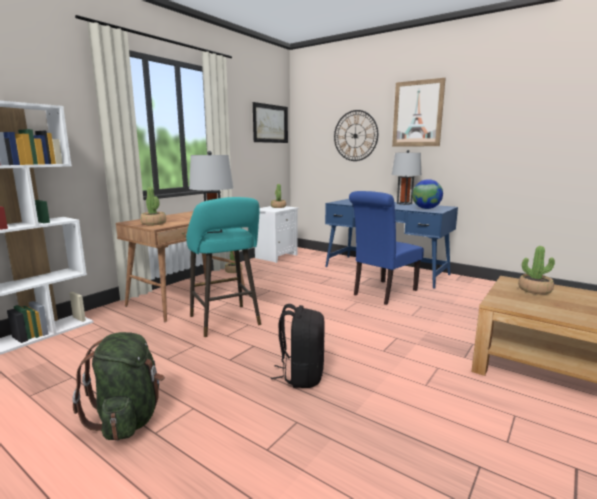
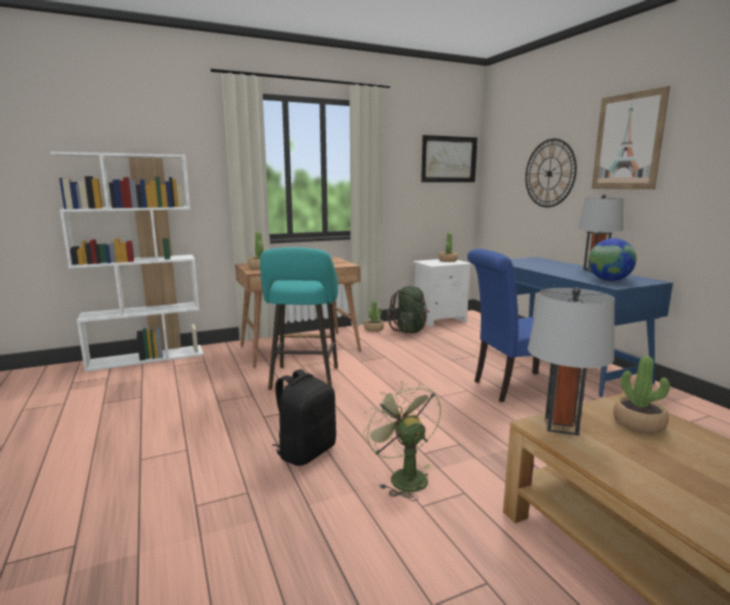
camera: 30 degrees right, 0 degrees up
(128, 418) = (137, 441): green backpack -> green backpack (410, 331)
(213, 231) = (293, 281): grey table lamp -> grey table lamp (561, 425)
(390, 370) = (403, 476): none -> green fan

